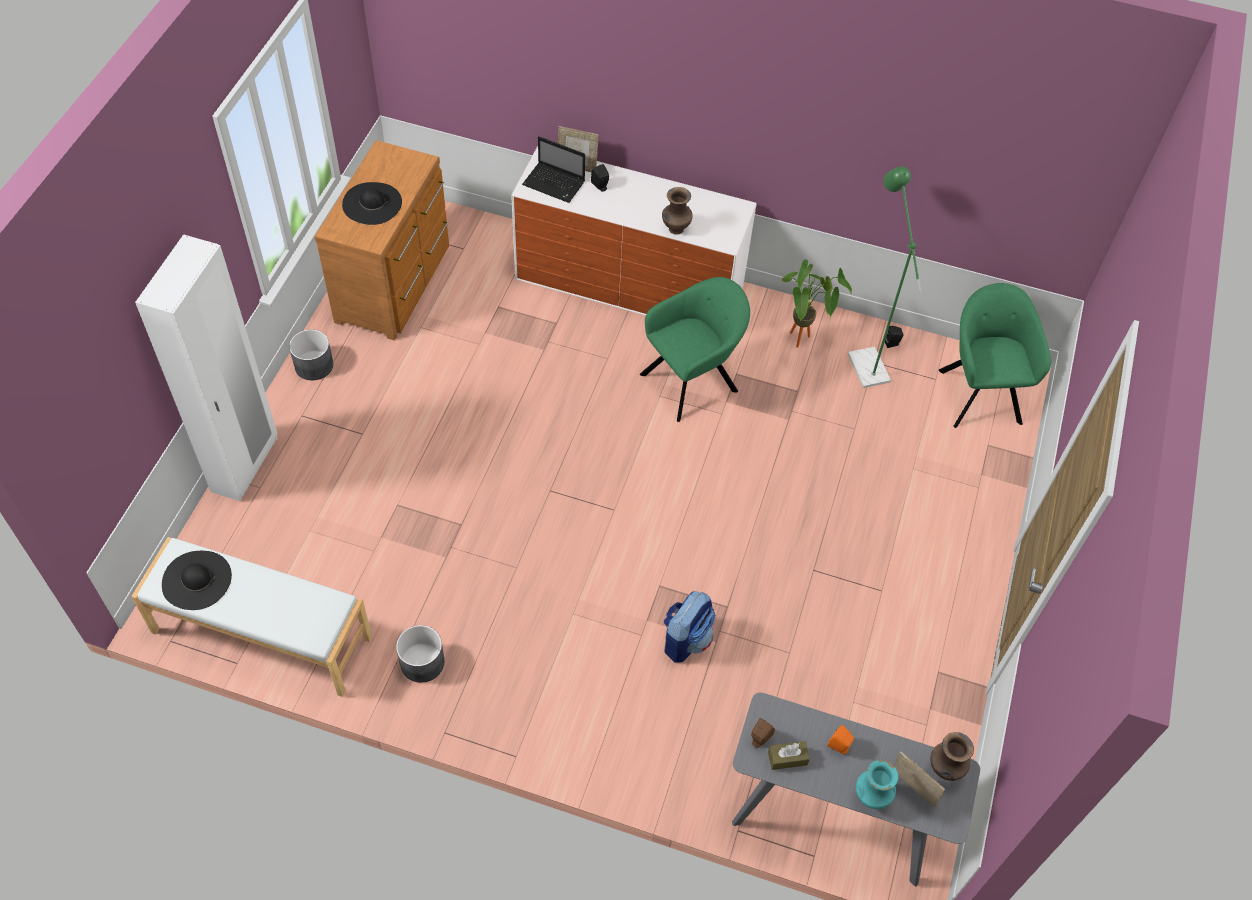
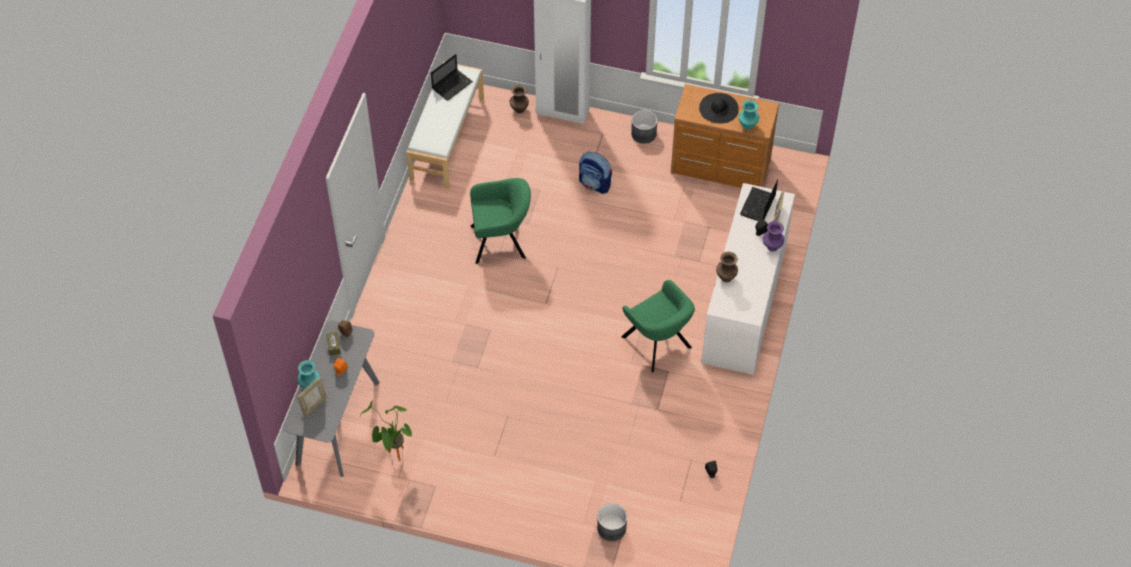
camera: 90 degrees right, 0 degrees up
(196, 580) = (452, 85): black hat -> laptop
(411, 176) = (748, 125): none -> turquoise vase
(422, 662) = (432, 214): grey planter -> grey planter (611, 528)
(626, 177) = (771, 247): none -> purple vase
(685, 639) = (453, 345): backpack -> backpack (595, 184)
(802, 342) = (703, 413): potted plant -> potted plant (393, 456)
(865, 361) = (691, 454): green floor lamp -> none
(944, 770) = (326, 423): brown vase -> brown vase (519, 109)
(979, 393) = (671, 530): green armchair -> green armchair (501, 241)

